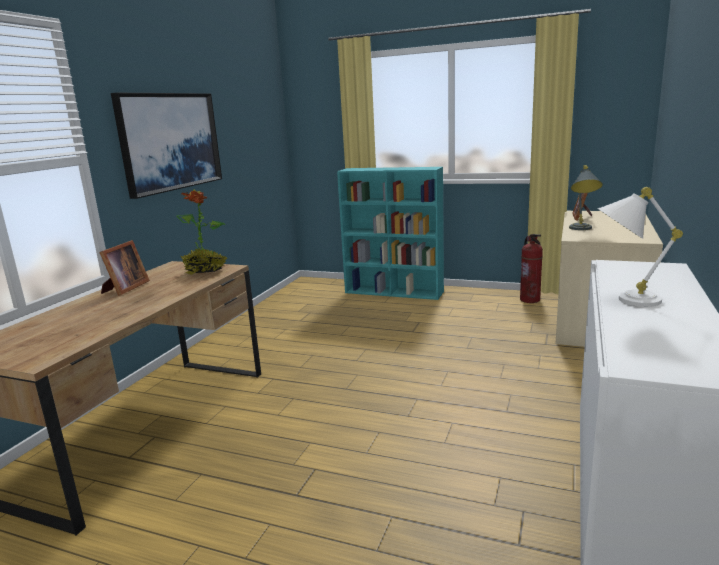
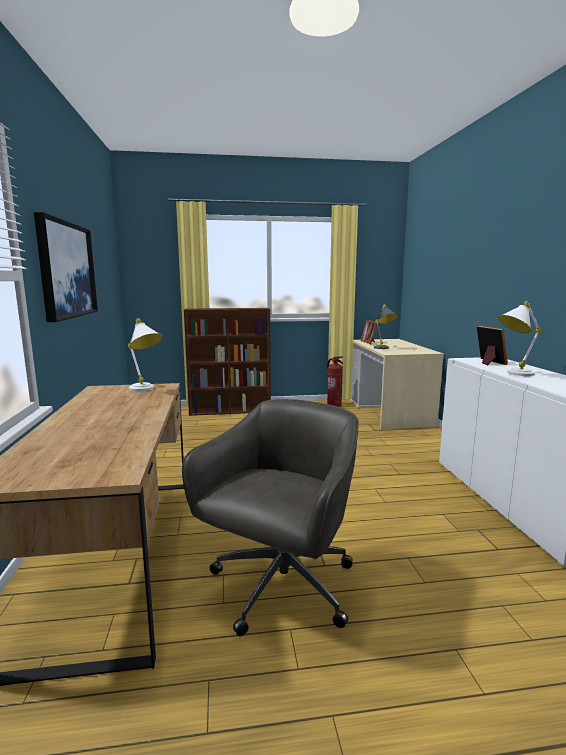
camera: 30 degrees left, 5 degrees down
(125, 288) = (84, 409): picture frame -> picture frame (488, 362)
(205, 271) = (146, 390): potted plant -> white table lamp
(234, 503) = (280, 587): none -> grey office chair
(395, 292) = (231, 410): turquoise bookcase -> brown bookcase

